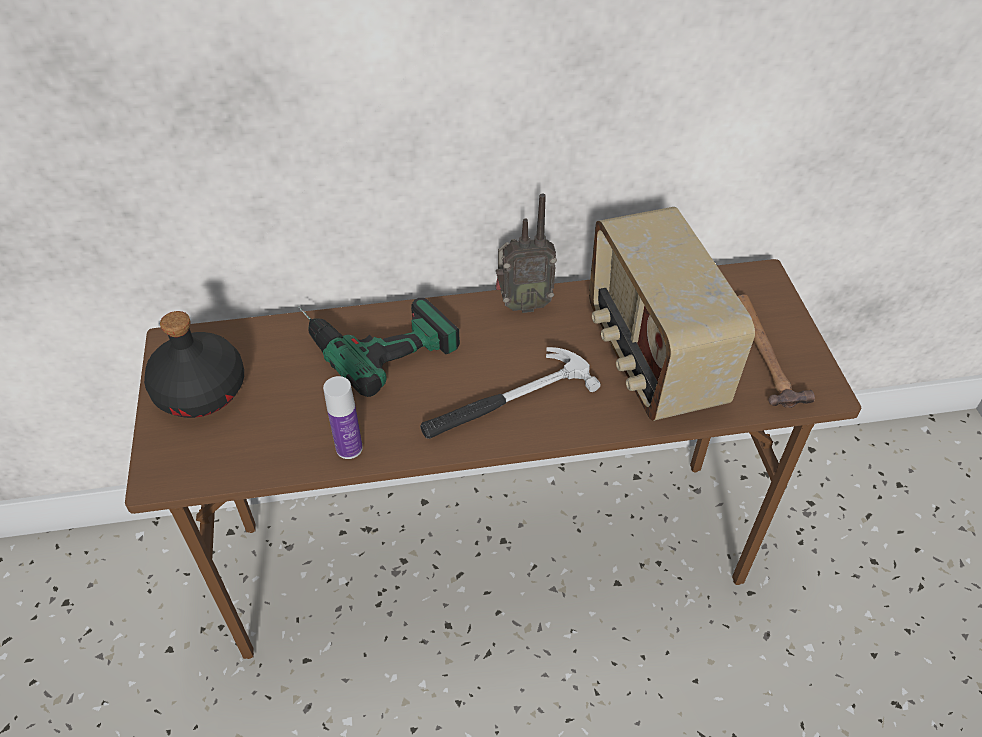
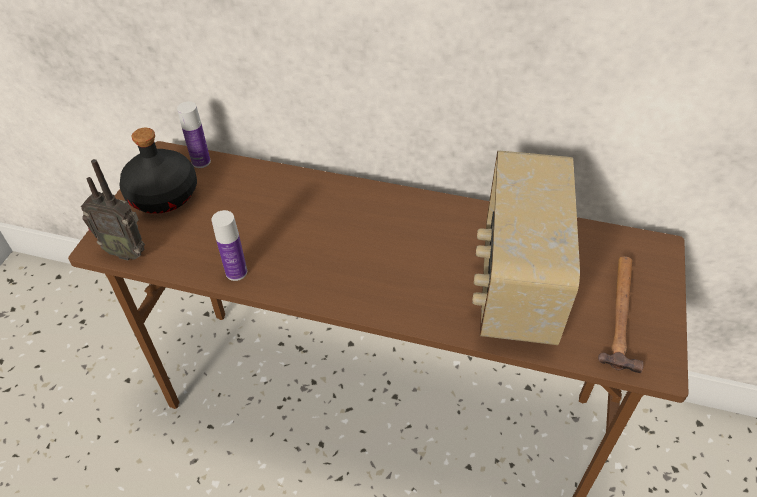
camera: 25 degrees right, 0 degrees up
(223, 337) = (201, 162): none -> bottle
(373, 336) = (304, 194): power drill -> none
(506, 401) = (374, 278): hammer -> none
(522, 304) = (433, 206): radio -> radio (126, 251)

